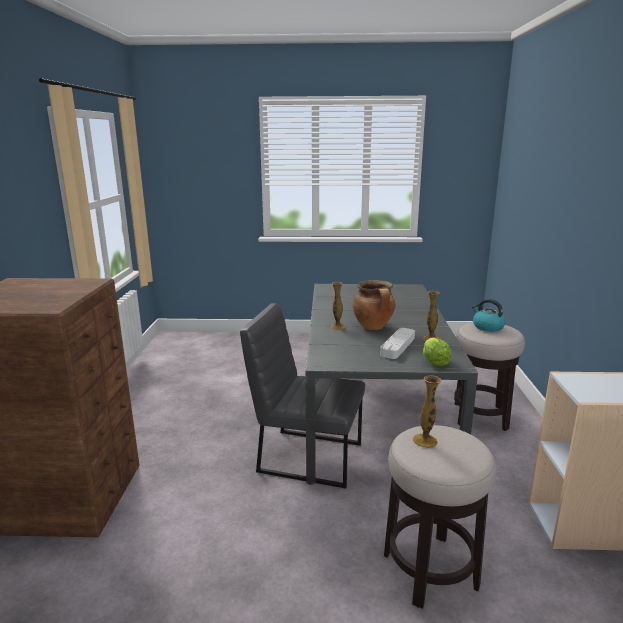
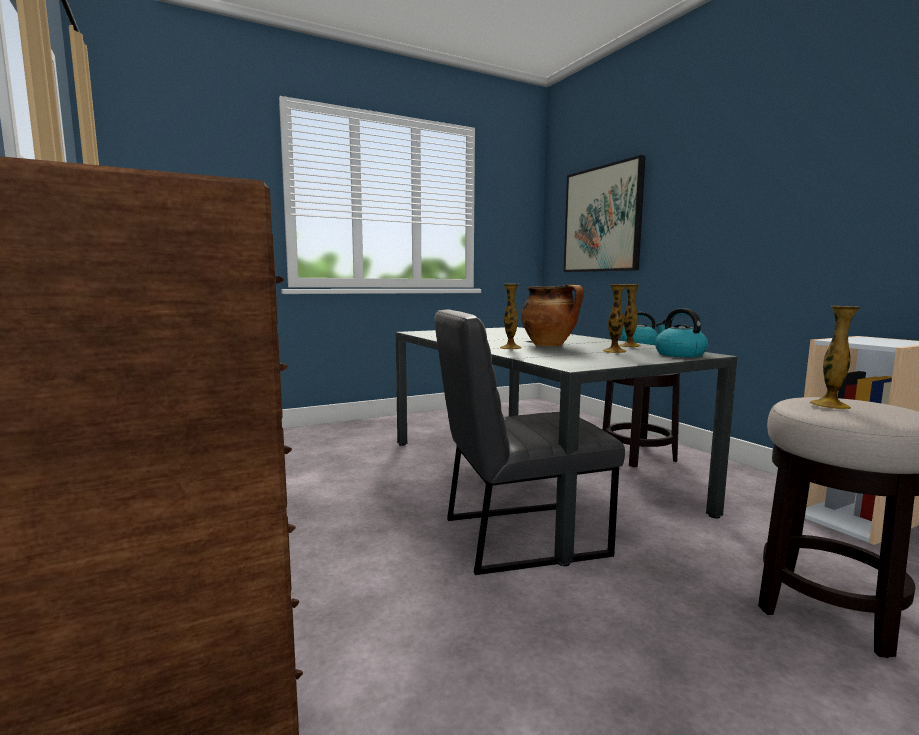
camera: 30 degrees left, 10 degrees down
(398, 346) = (614, 351): grey tray -> vase
(434, 361) = (678, 354): lettuce -> kettle
(525, 189) = (602, 219): none -> picture

